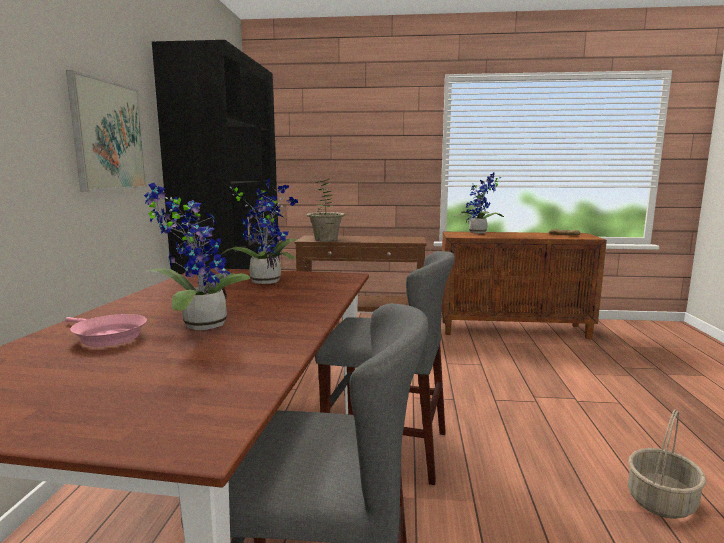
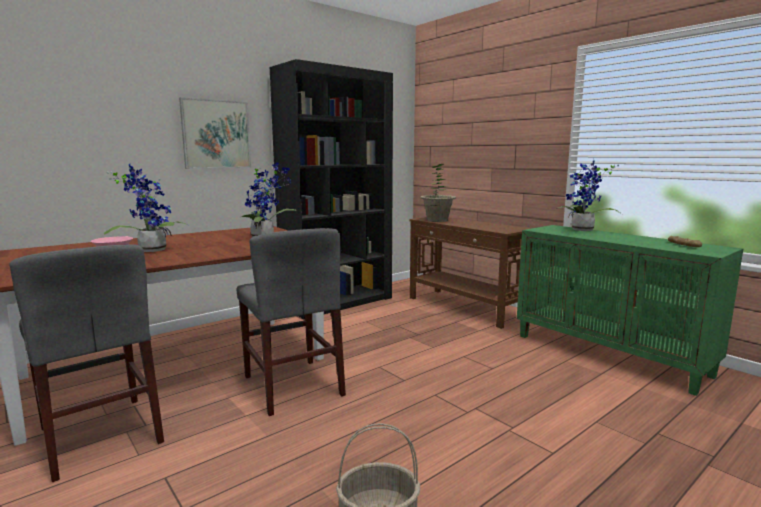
camera: 45 degrees right, 0 degrees up
(513, 329) = (610, 355): brown cabinet -> green cabinet

